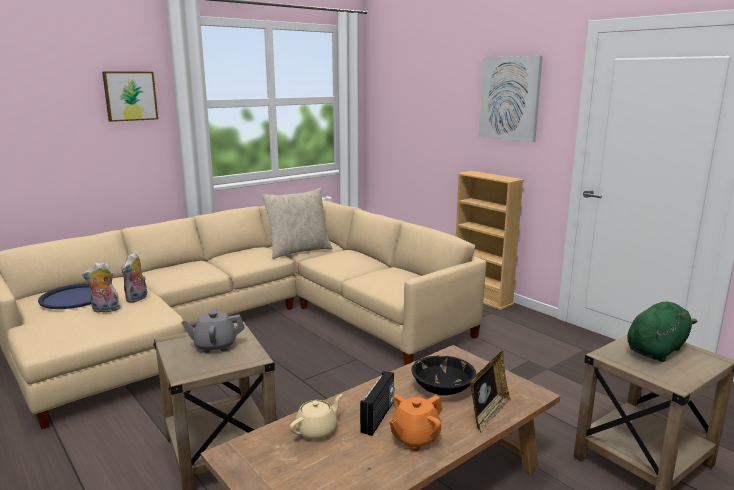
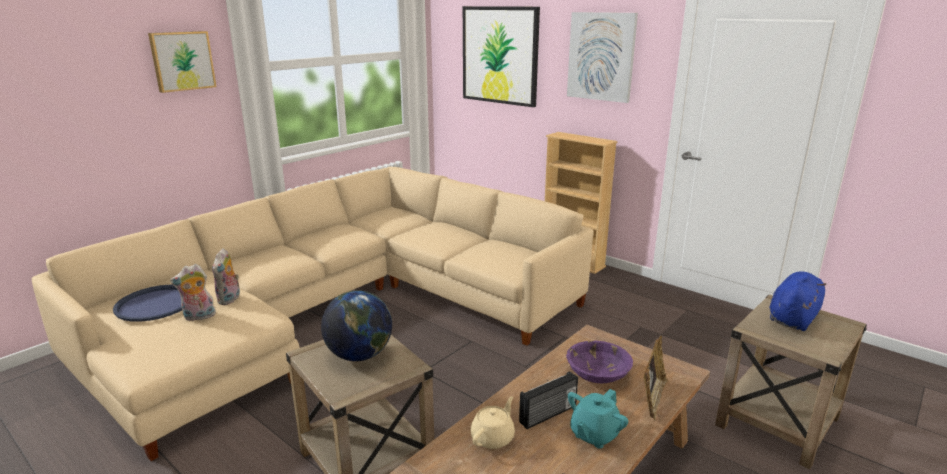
camera: 10 degrees left, 5 degrees up
(215, 346) = (360, 355): grey teapot -> globe
(298, 251) = (385, 227): beige pillow -> none
(379, 417) = (548, 414): radio -> radio turned 45 degrees clockwise
(415, 438) = (594, 434): orange teapot -> turquoise teapot
(422, 100) = (500, 55): none -> picture
(442, 388) = (597, 375): black bowl -> purple bowl
(657, 349) = (793, 318): green plush toy -> blue plush toy

